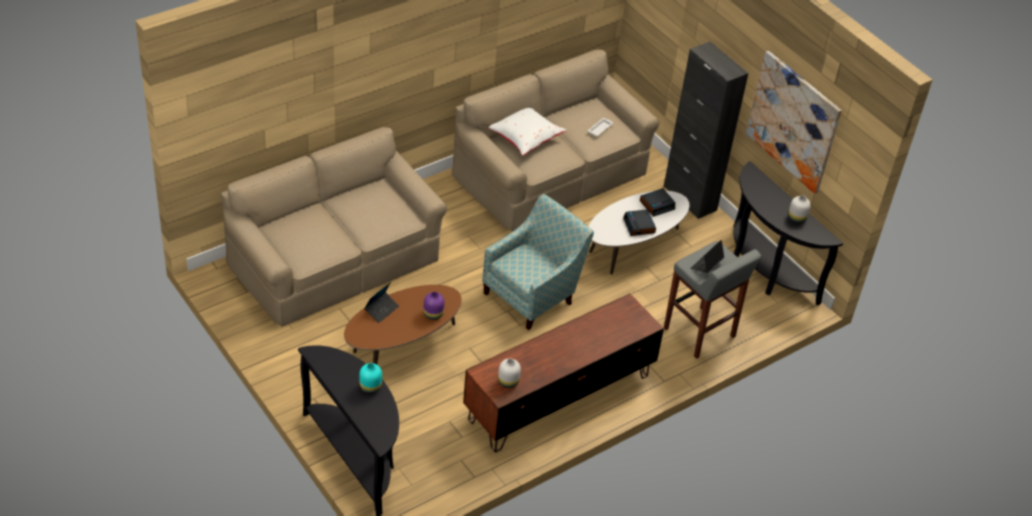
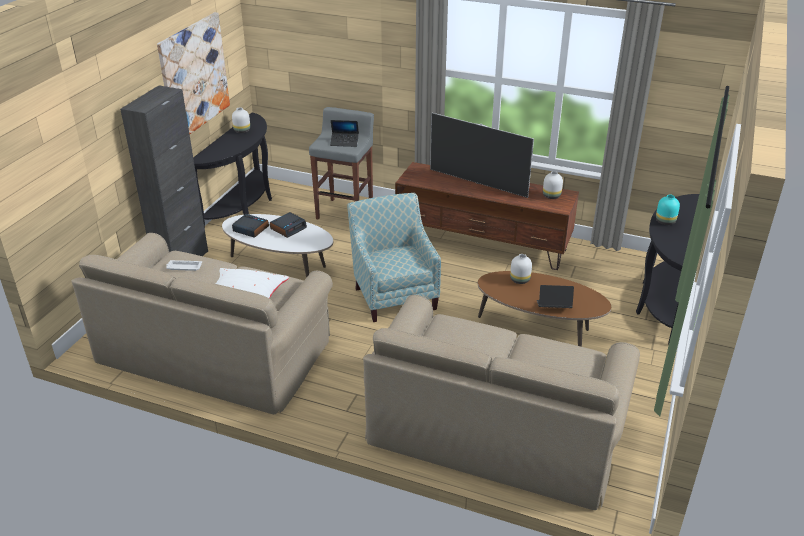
camera: 120 degrees left, 10 degrees down
(434, 314) = (519, 279): purple vase -> white vase
(533, 294) = (393, 294): armchair -> armchair turned 60 degrees clockwise
(579, 347) = (478, 183): none -> television

